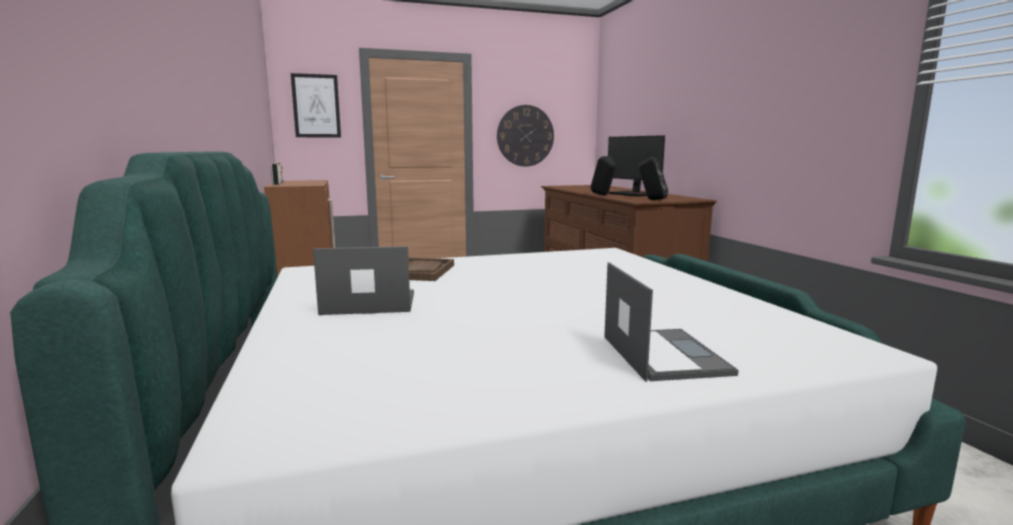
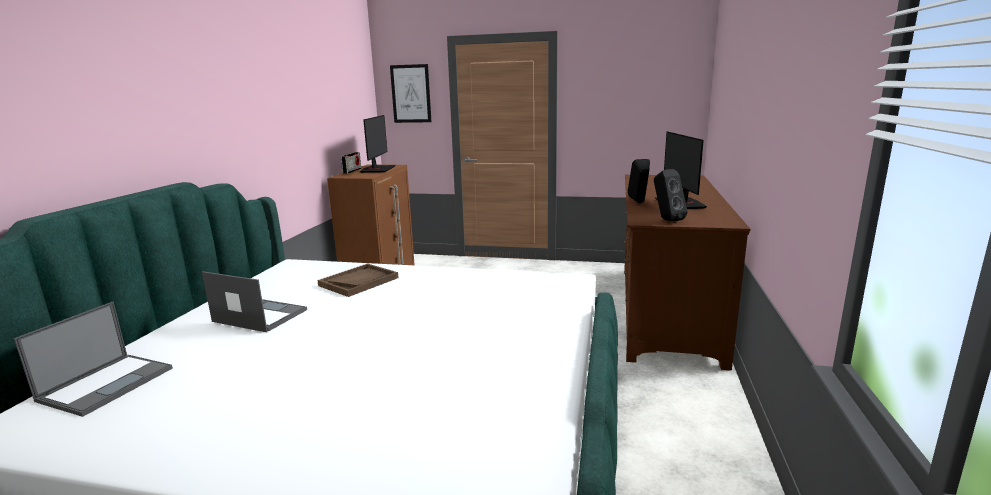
camera: 30 degrees right, 5 degrees up
(305, 182) = (377, 169): none -> monitor
(525, 136) = (617, 117): wall clock -> none
(663, 354) = (331, 441): laptop -> laptop (107, 383)

